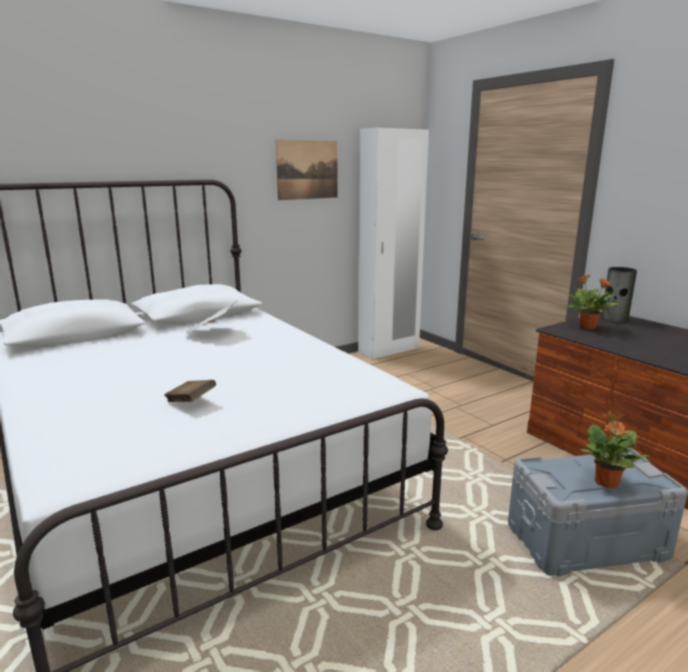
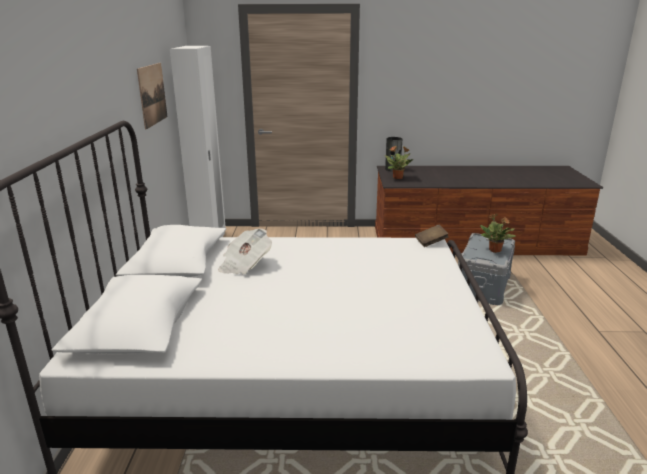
camera: 55 degrees left, 5 degrees up
(191, 402) = (390, 299): brown book -> brown book (431, 242)

